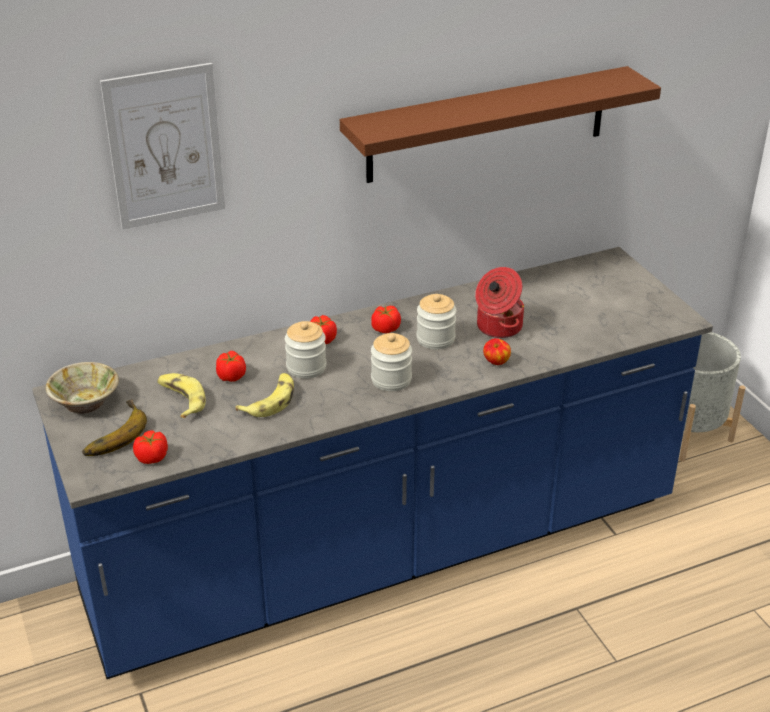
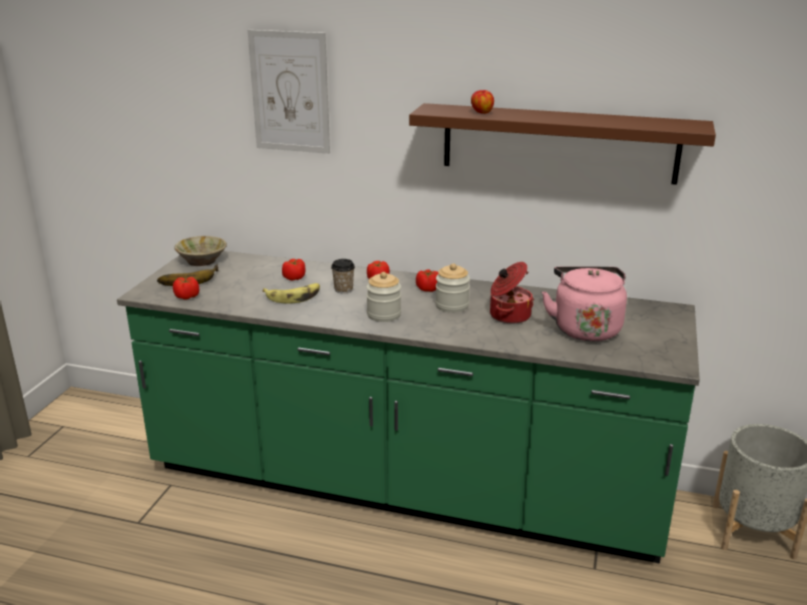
camera: 40 degrees right, 10 degrees down
(181, 400) = (249, 278): banana -> none
(306, 367) = (343, 289): jar -> cup
(384, 553) = (403, 488): blue counter -> green counter
(496, 362) = (472, 333): apple -> apple (481, 112)
(574, 312) = (585, 328): none -> pink kettle

